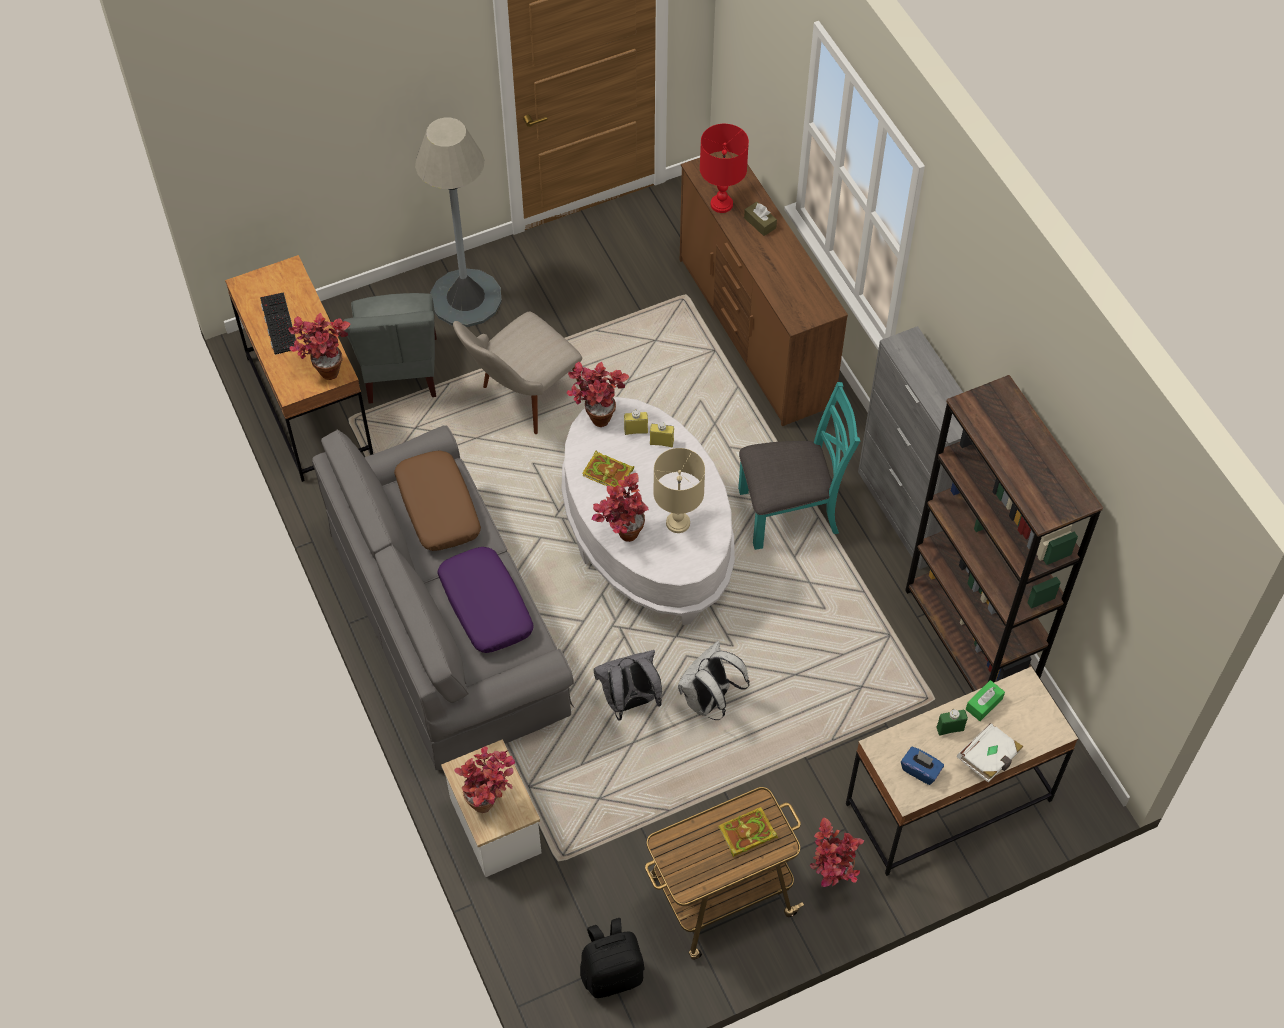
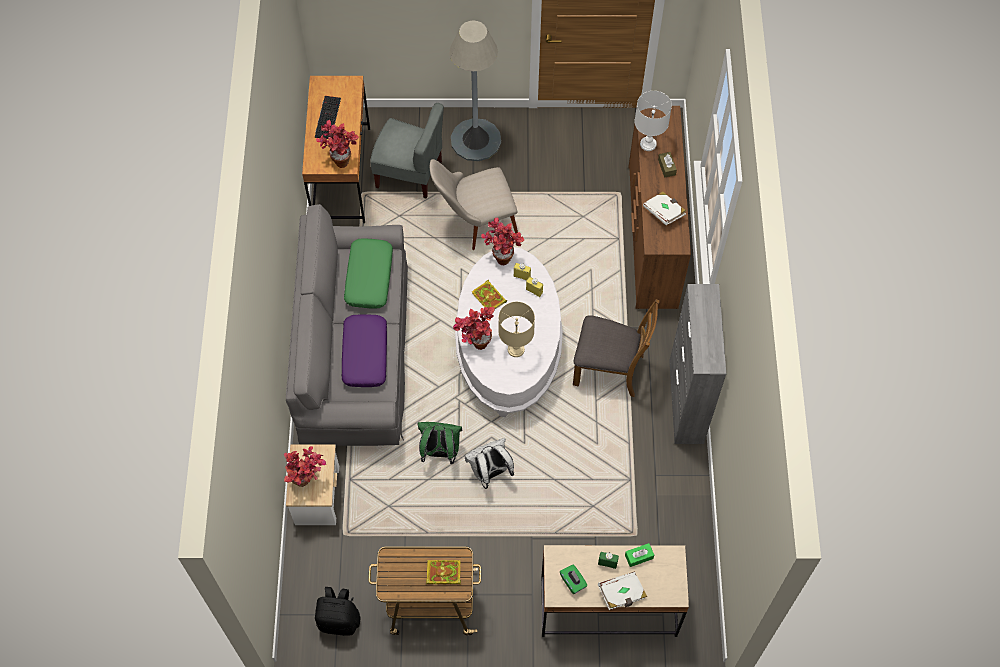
camera: 25 degrees right, 5 degrees up
(400, 371) = (410, 173): grey chair -> grey chair turned 90 degrees counterclockwise
(437, 507) = (369, 277): brown pillow -> green pillow
(629, 702) = (440, 452): grey backpack -> green backpack
(721, 204) = (647, 144): red table lamp -> white table lamp
(787, 277) = (664, 212): none -> white book
(790, 512) = (609, 369): turquoise chair -> brown chair
(830, 878) = (505, 622): potted plant -> none
(920, 770) = (573, 582): blue tissue box -> green tissue box
(970, 639) = (682, 505): brown bookcase -> none

